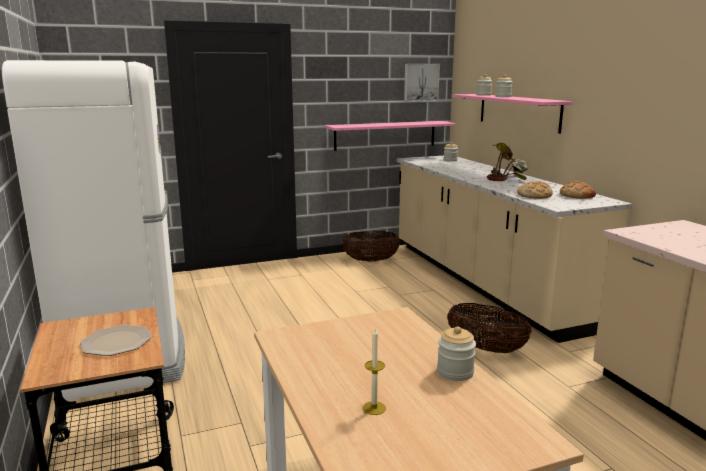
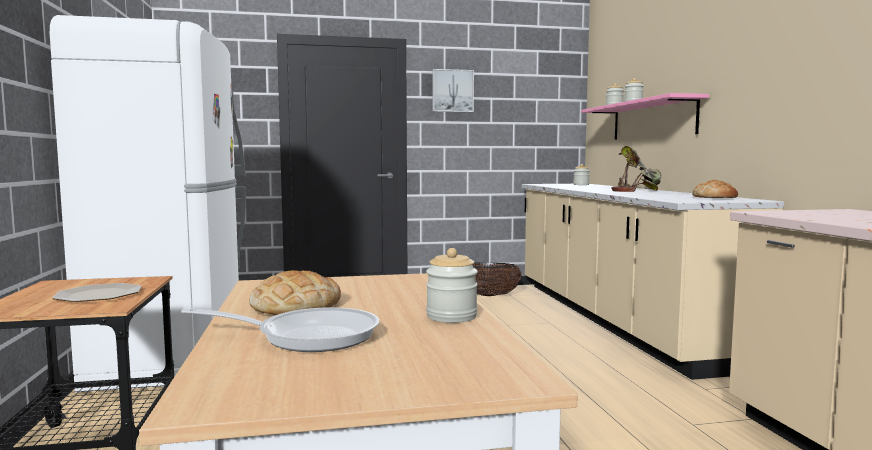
camera: 10 degrees right, 10 degrees down
(374, 408) = (308, 336): candle -> frying pan
(385, 135) = (509, 159): pink shelf -> none
(420, 82) = (550, 103): picture -> picture (452, 91)
(486, 349) = (593, 379): basket -> none
(534, 195) = (659, 197): bread -> bread (295, 306)

